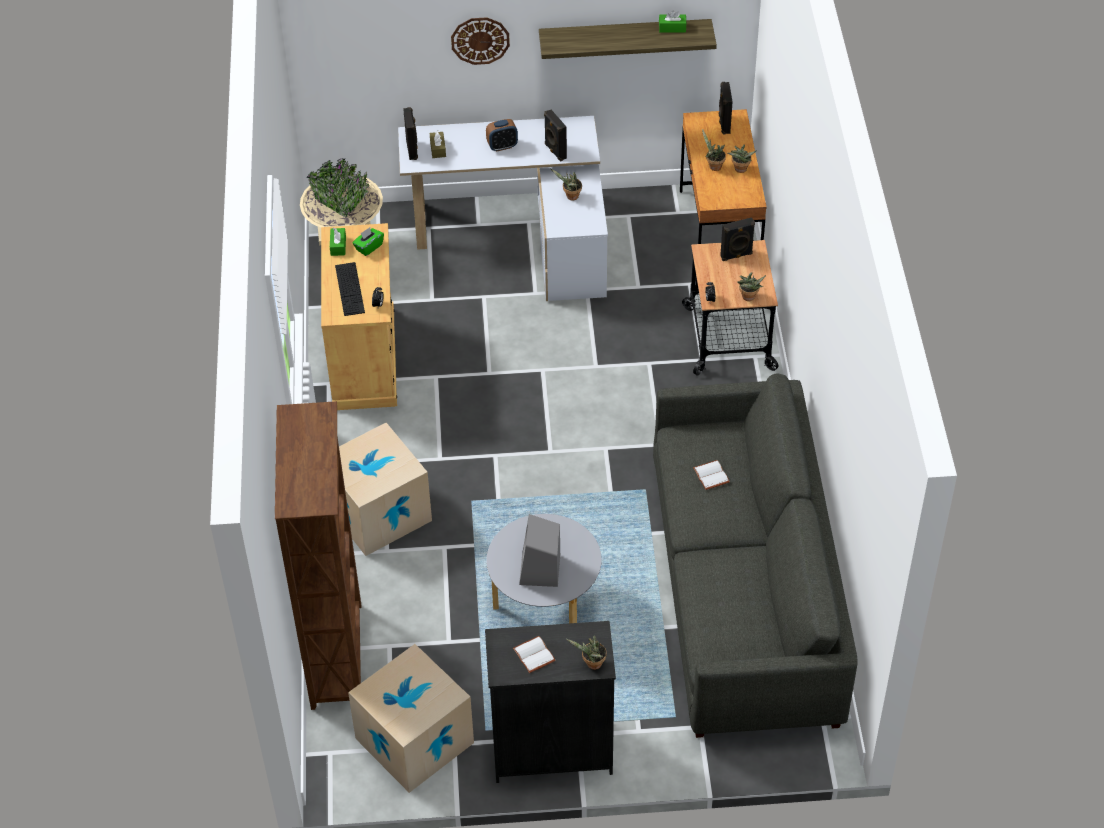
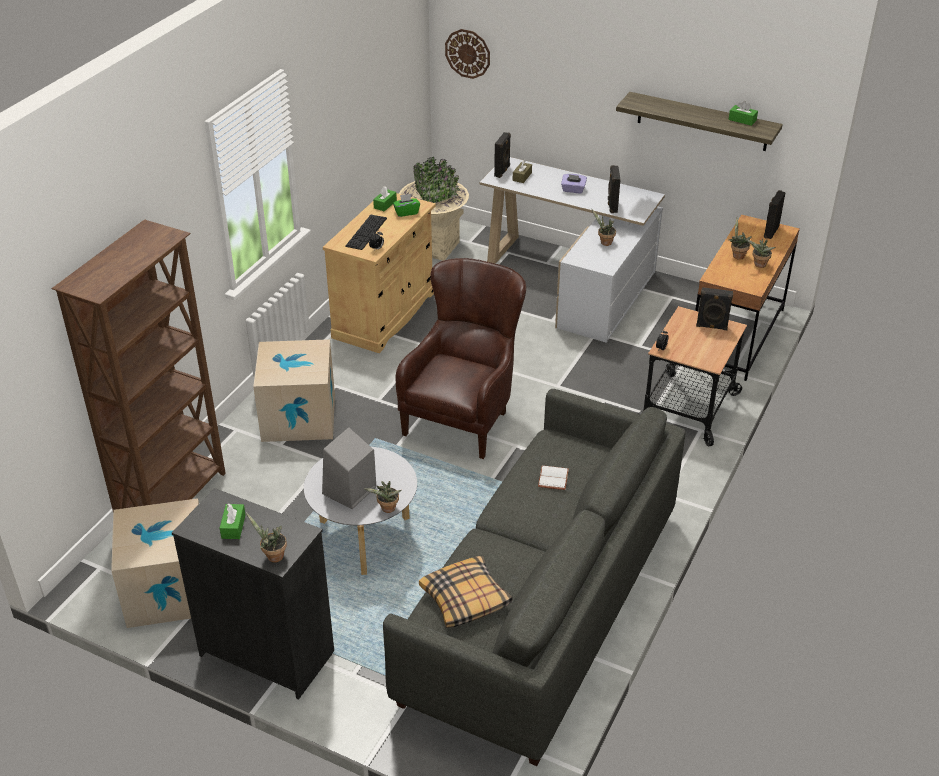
camera: 30 degrees right, 10 degrees down
(480, 40) = (580, 89): wall clock -> wall clock (467, 53)
(502, 146) = (573, 190): alarm clock -> purple tissue box
(534, 438) = (464, 415): none -> brown armchair
(535, 655) = (233, 526): white book -> green tissue box
(726, 621) = (465, 599): none -> pillow
(748, 298) = (696, 360): potted plant -> potted plant (387, 509)

